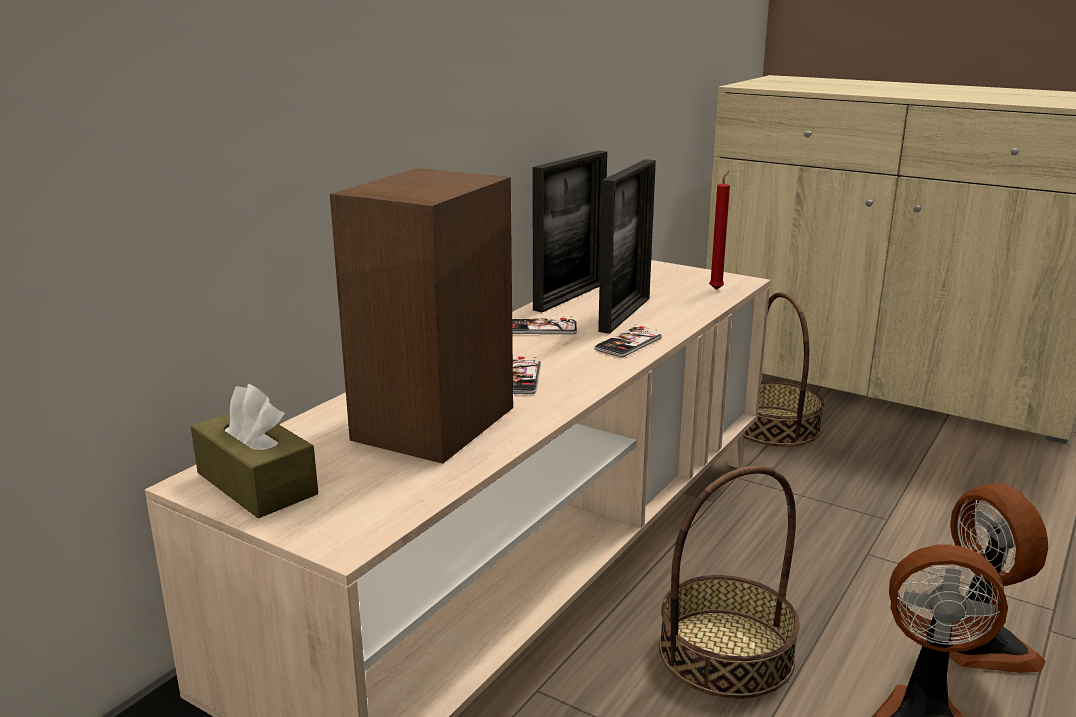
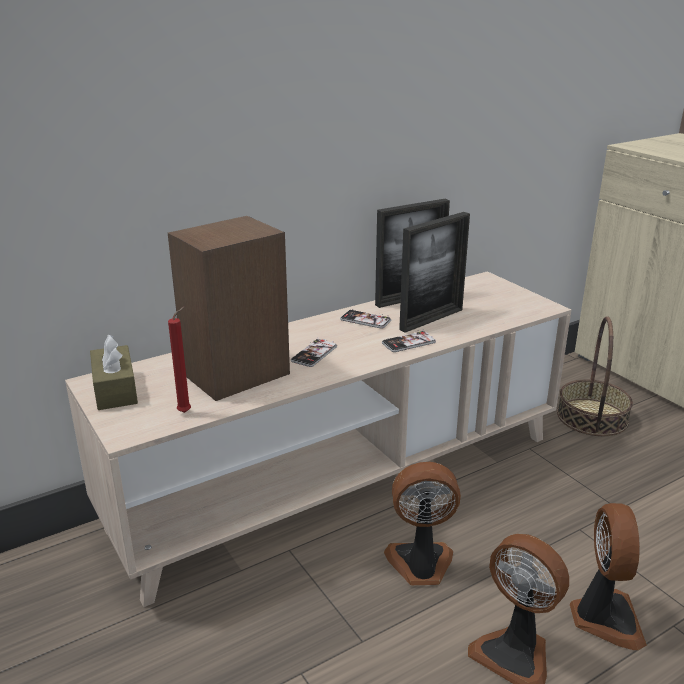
camera: 25 degrees right, 5 degrees up
(717, 289) = (520, 310): red candle -> red candle (186, 412)
(726, 653) = (420, 565): basket -> fan

